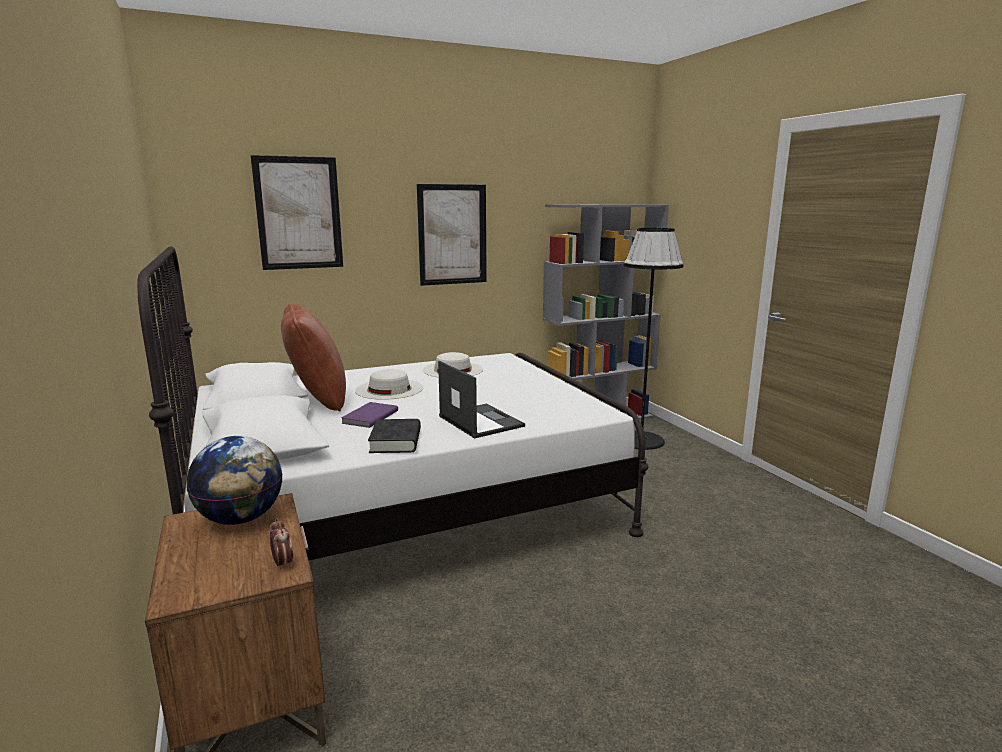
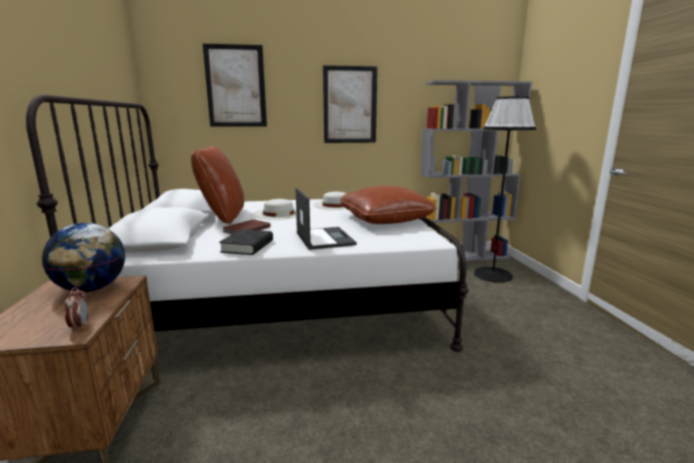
camera: 15 degrees right, 0 degrees up
(368, 417) = (245, 229): purple book -> brown book
(532, 388) = (385, 220): none -> brown pillow

